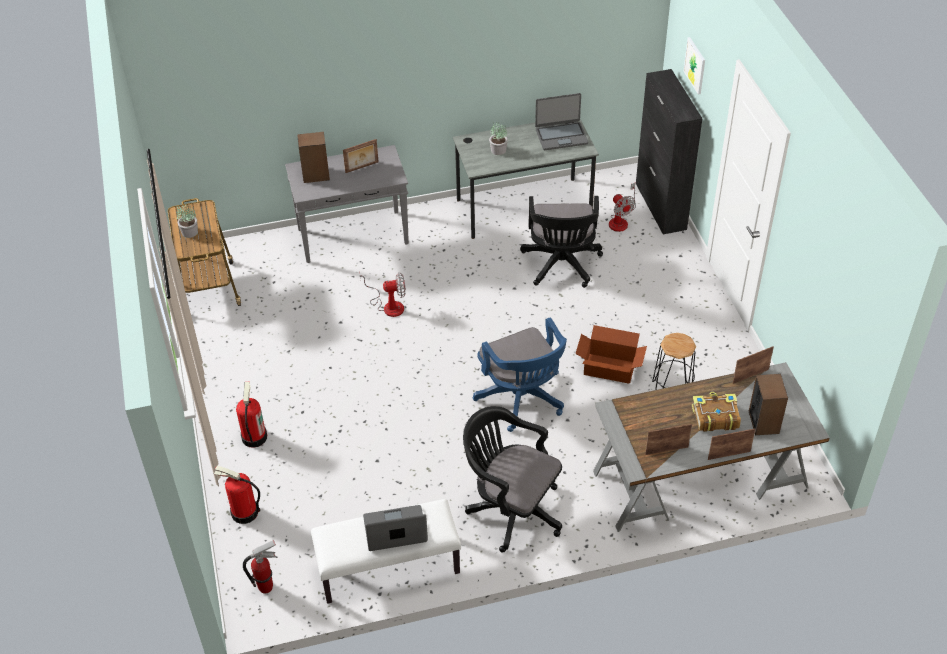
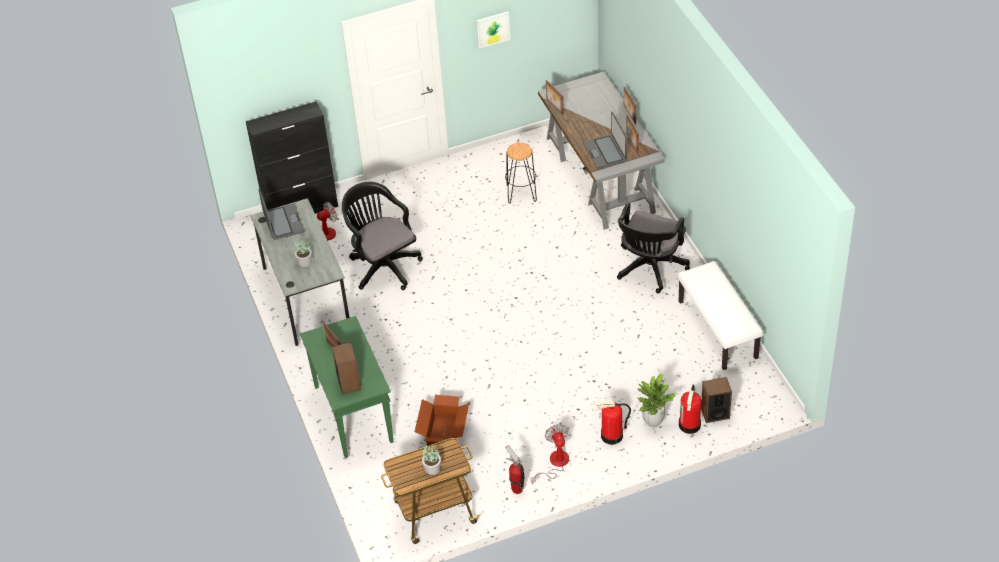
camera: 95 degrees left, 0 degrees up
(262, 478) = (653, 421): none -> potted plant
(266, 587) = (754, 396): fire extinguisher -> fire extinguisher (517, 489)
(354, 236) = (352, 413): grey console table -> green console table
(388, 305) = (443, 373): fan -> fan (554, 464)
(395, 530) = (717, 292): laptop -> laptop (605, 152)
(522, 400) = (541, 274): blue office chair -> none
(561, 266) = (383, 265): black office chair -> black office chair turned 120 degrees counterclockwise
(609, 369) = (500, 227): cardboard box -> cardboard box (444, 434)
(695, 65) = (278, 85): picture -> picture (493, 29)
(714, 417) = (597, 122): book -> none
(764, 422) = (596, 100): speaker -> speaker (715, 413)

